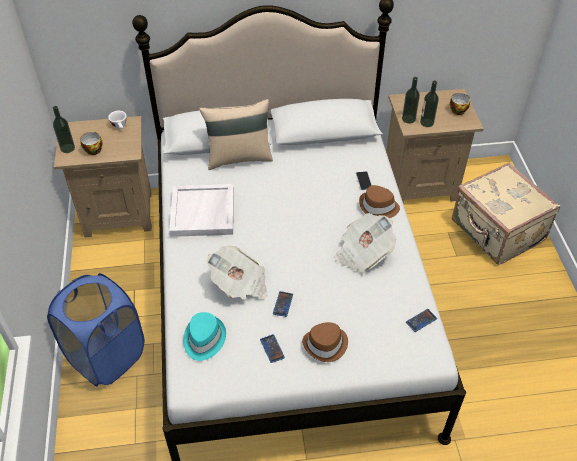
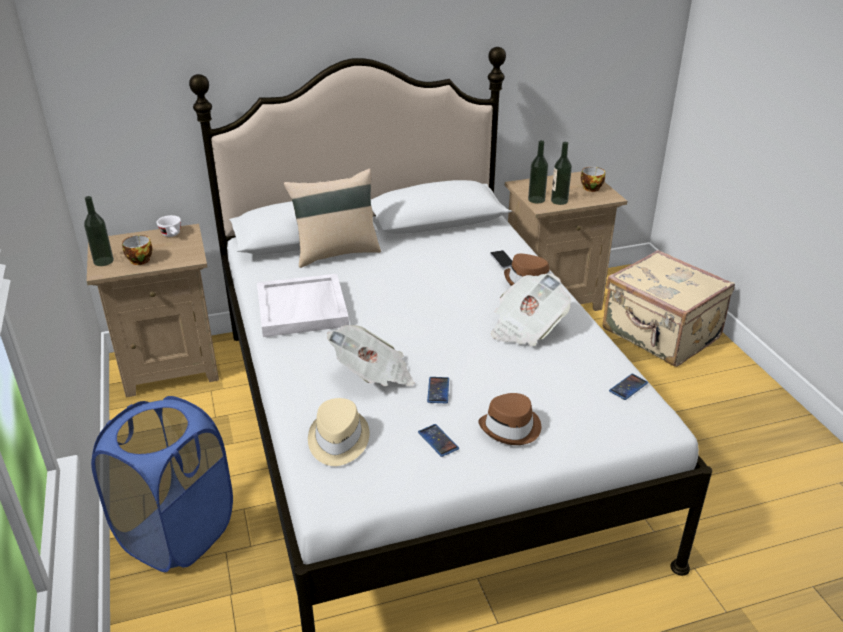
camera: 10 degrees left, 15 degrees down
(203, 339) = (337, 440): turquoise hat -> beige hat

